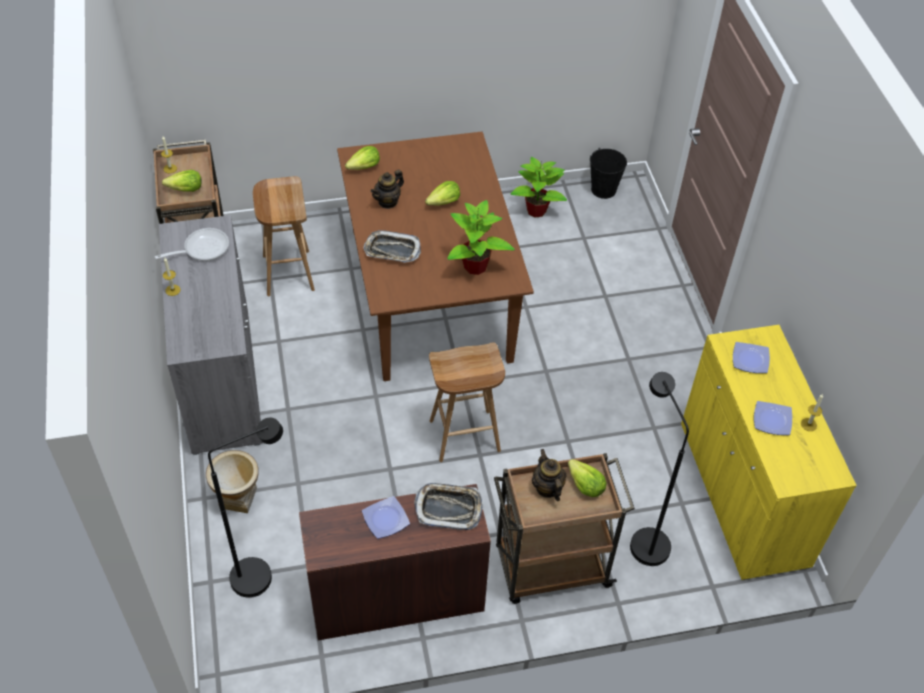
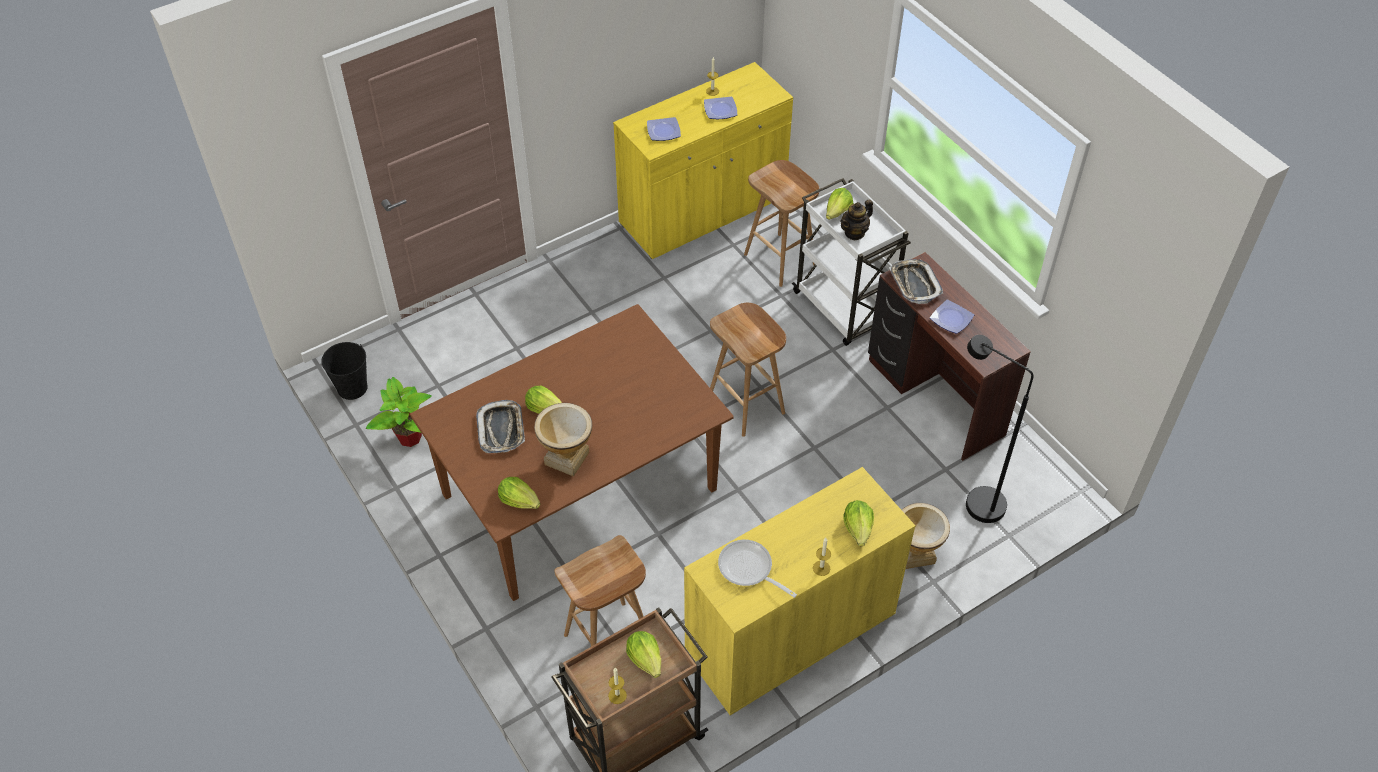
camera: 110 degrees left, 0 degrees up
(190, 326) = (858, 529): none -> lettuce
(222, 379) = (790, 634): grey cabinet -> yellow cabinet
(388, 201) = (567, 458): teapot -> vase
(392, 250) = (639, 428): tray -> tray (501, 430)
(475, 267) = (628, 354): potted plant -> none
(550, 568) = (844, 309): brown cart -> white cart
(643, 538) = (781, 260): black floor lamp -> brown stool

